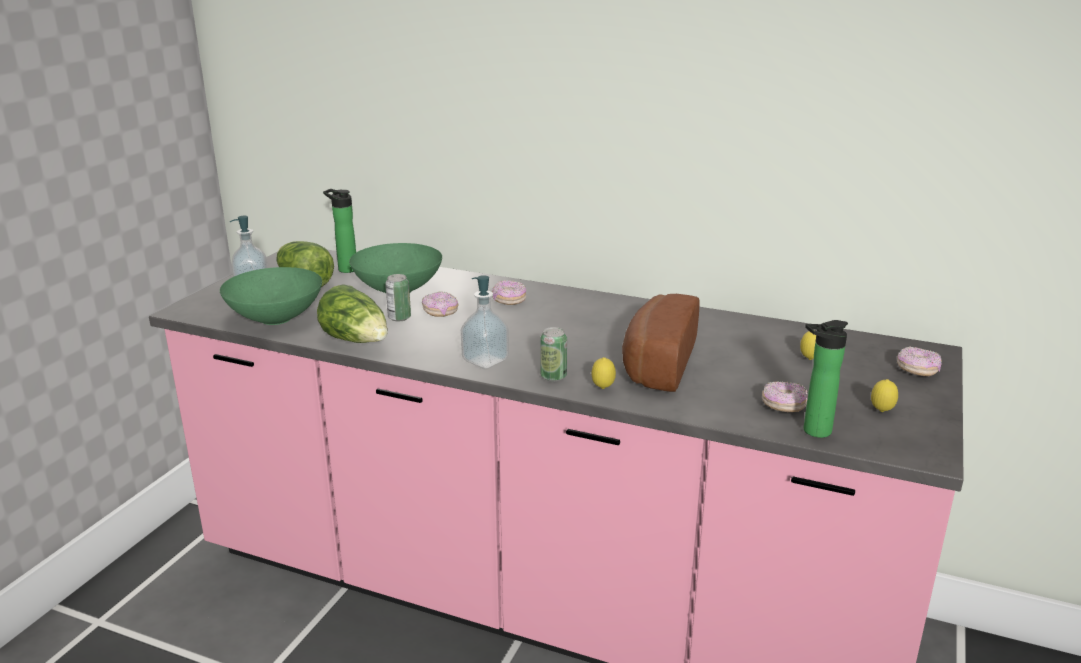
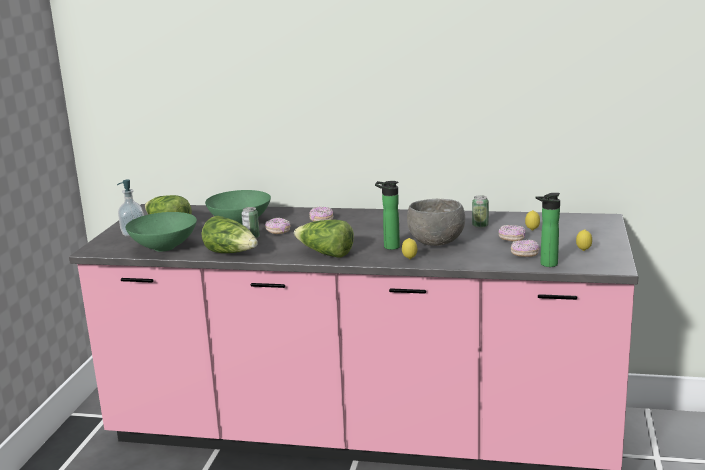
camera: 10 degrees left, 5 degrees down
(345, 269) = (192, 214): bottle -> bottle (389, 247)
(485, 360) = (325, 253): soap dispenser -> lettuce
(553, 376) = (375, 257): can -> can (480, 226)
(656, 363) = (437, 243): bread -> grey bowl
(917, 370) = (598, 228): donut -> donut (511, 239)

